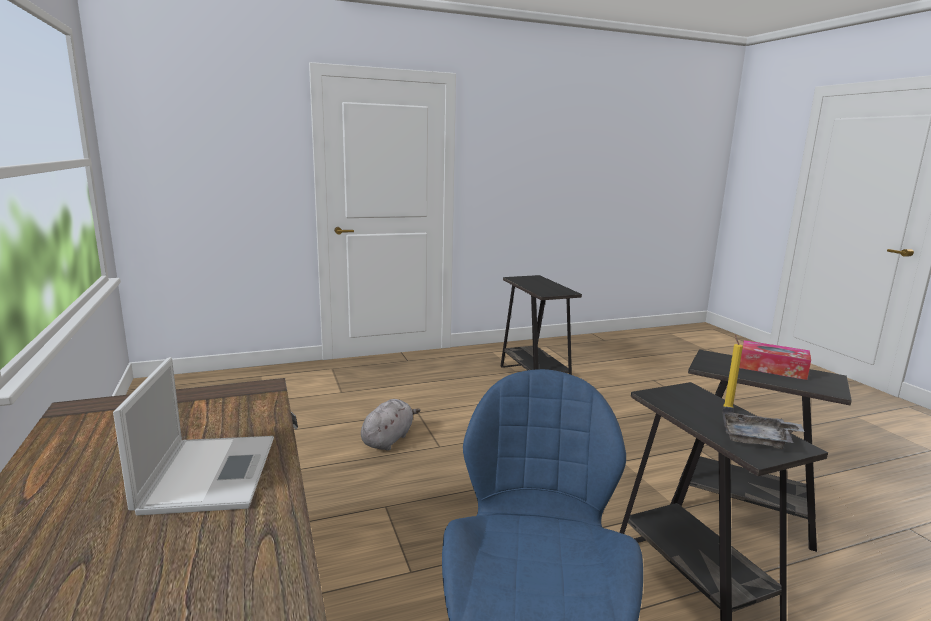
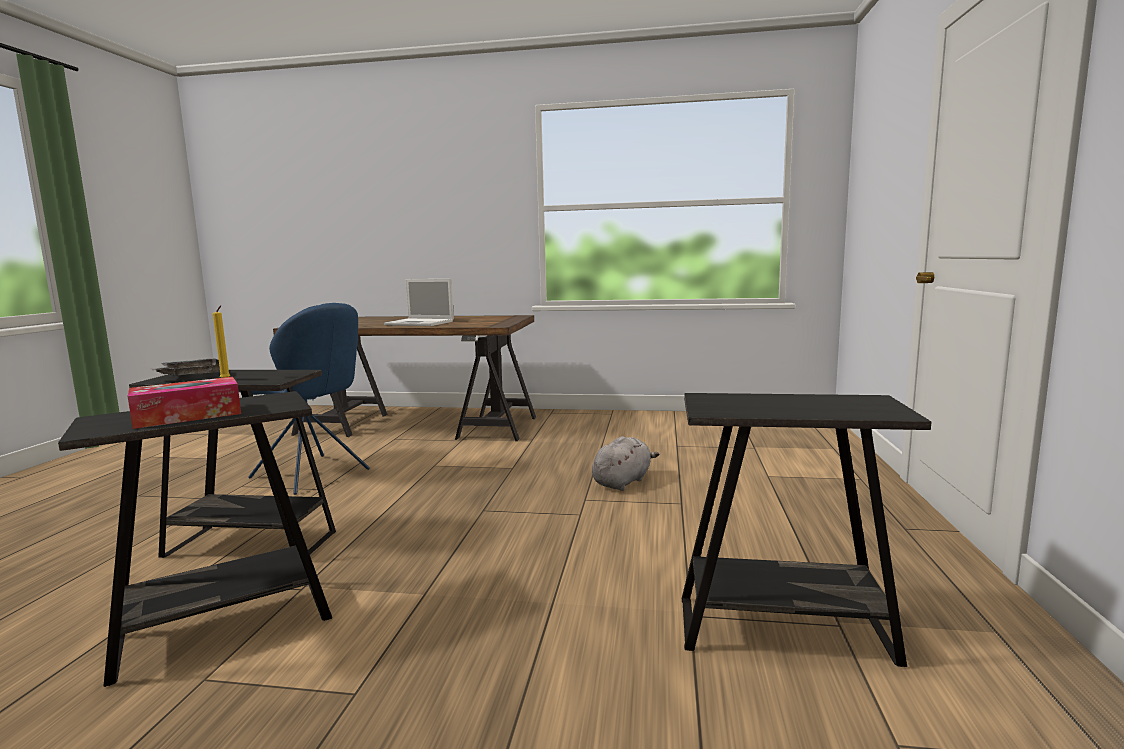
camera: 120 degrees right, 5 degrees down
(388, 439) = (623, 482): grey plush toy -> grey plush toy turned 105 degrees counterclockwise

